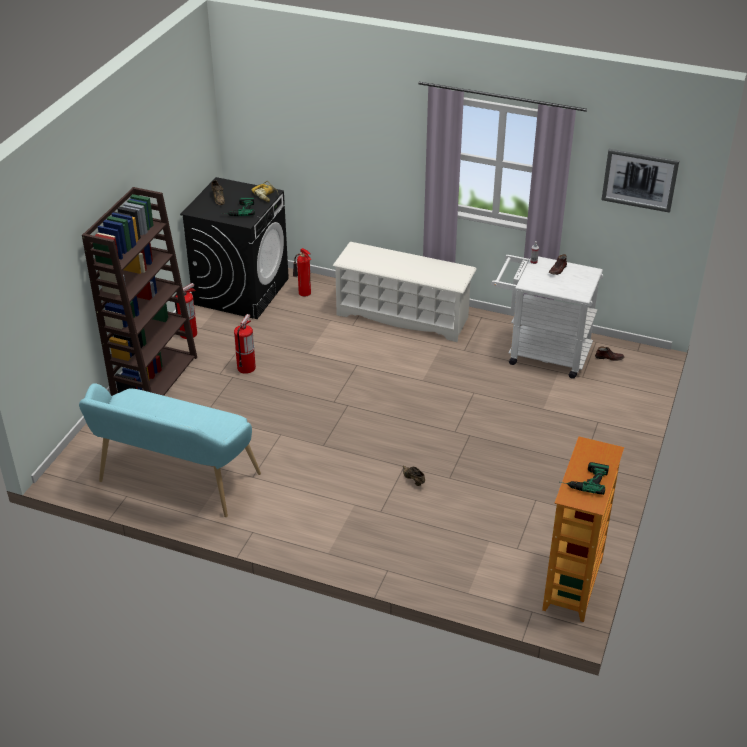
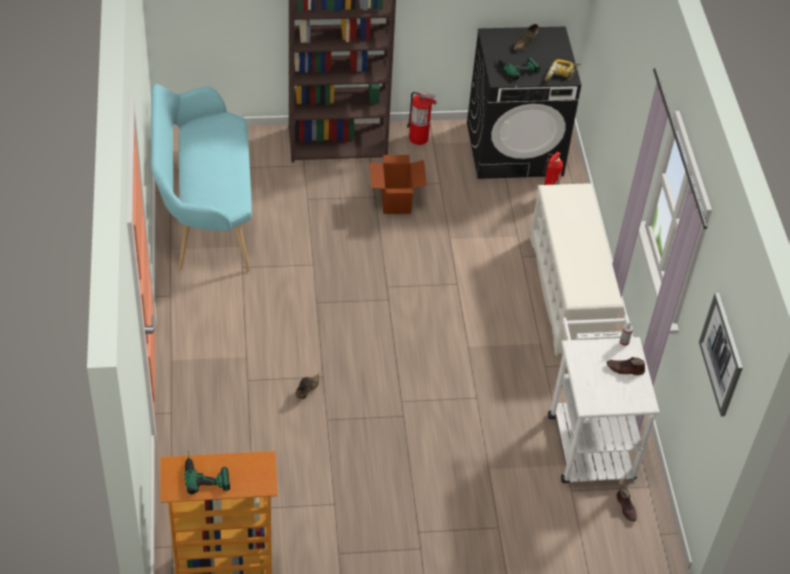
camera: 60 degrees right, 10 degrees up
(246, 367) = (395, 201): fire extinguisher -> cardboard box

